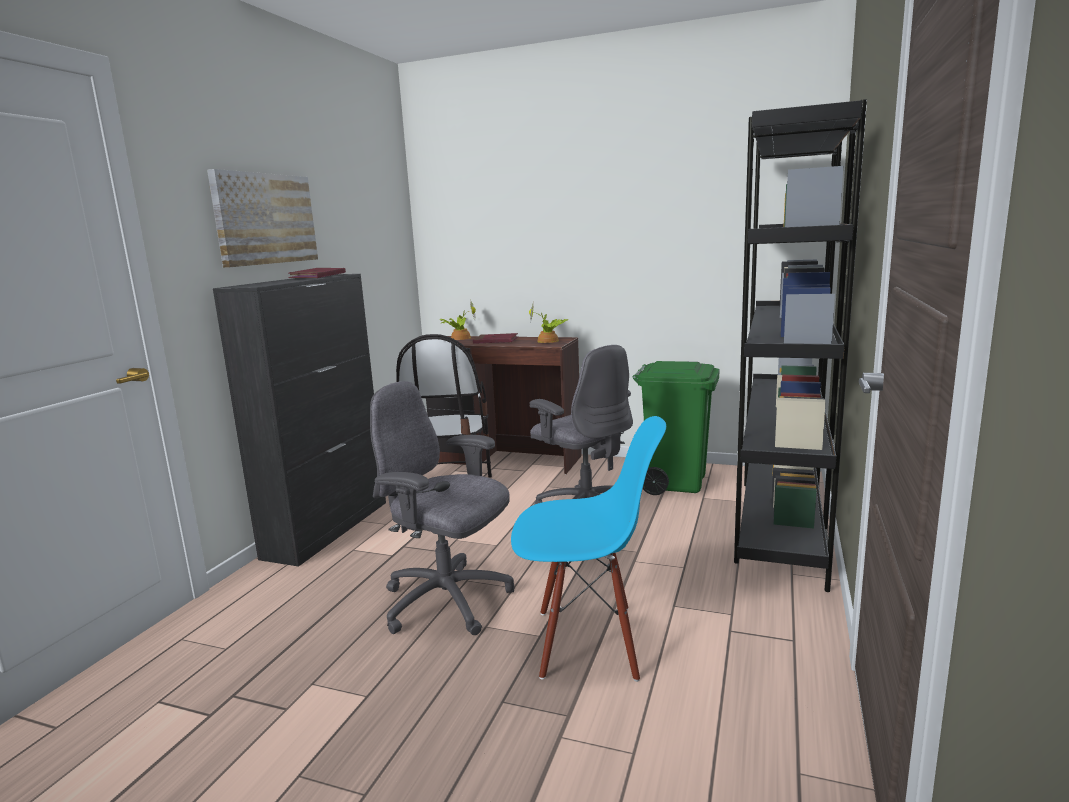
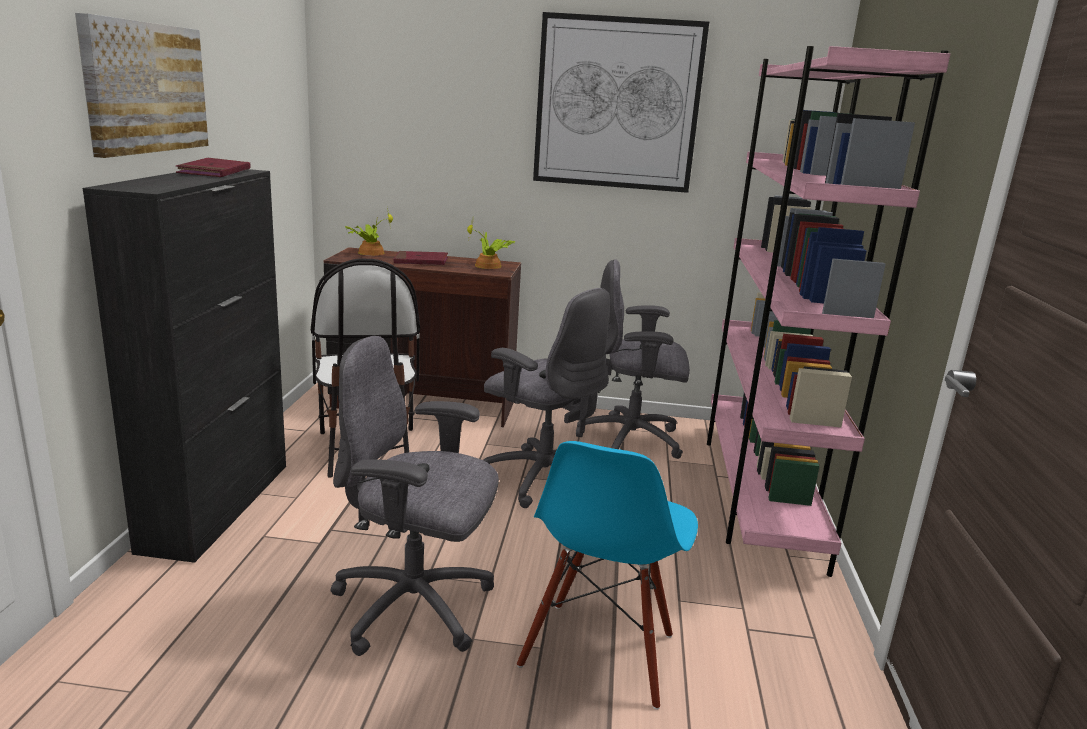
camera: 15 degrees left, 5 degrees up
(588, 642) = (599, 653): blue chair -> blue chair turned 120 degrees clockwise
(645, 199) = (617, 104): none -> picture
(675, 483) = (632, 441): green trash can -> grey office chair
(780, 523) = (758, 492): black bookcase -> pink bookcase

